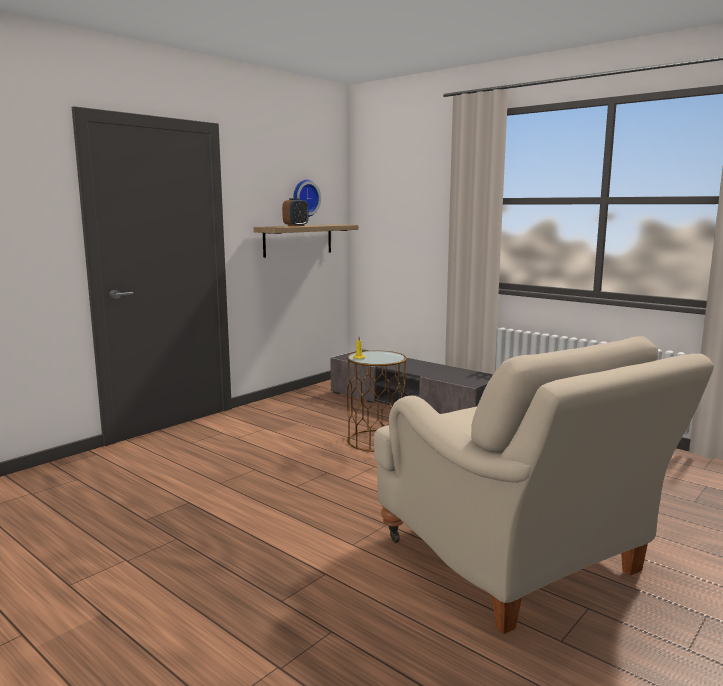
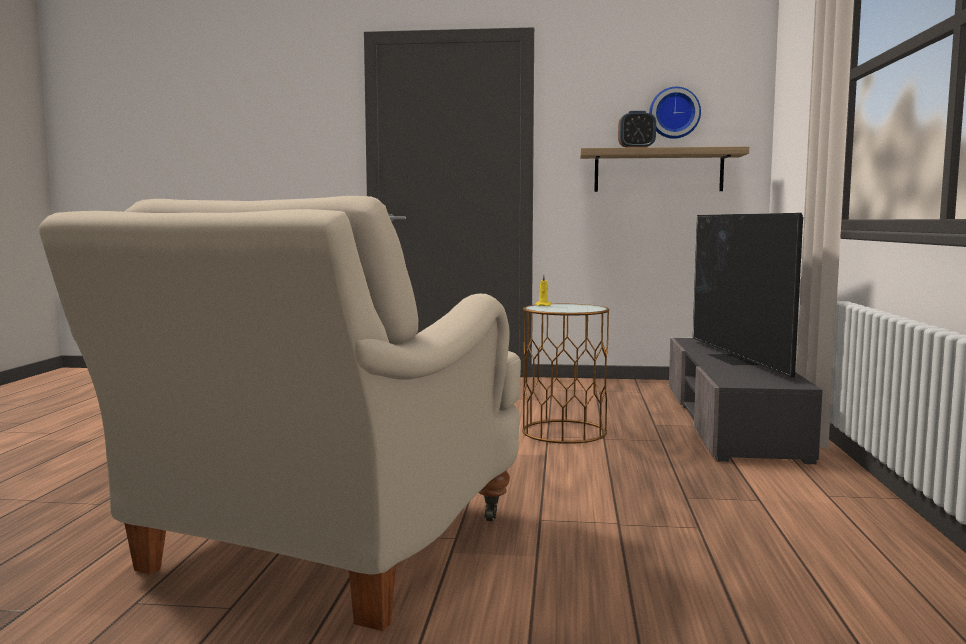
camera: 55 degrees right, 5 degrees down
(417, 366) = (737, 359): none -> television

